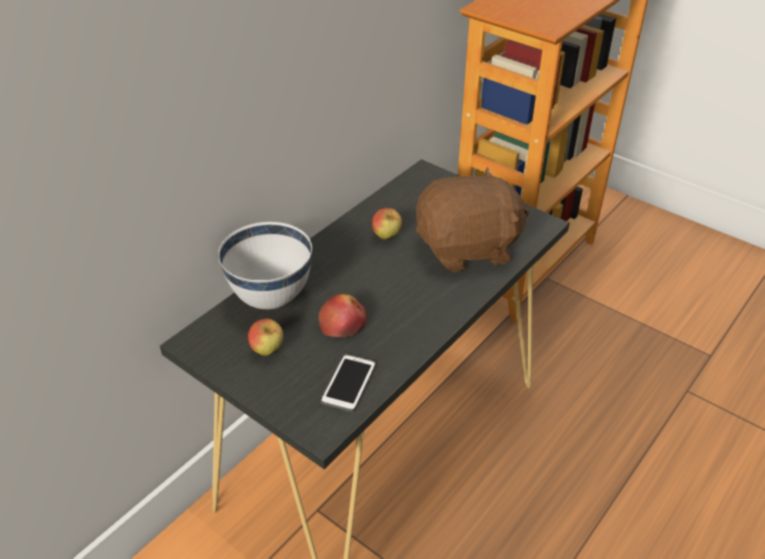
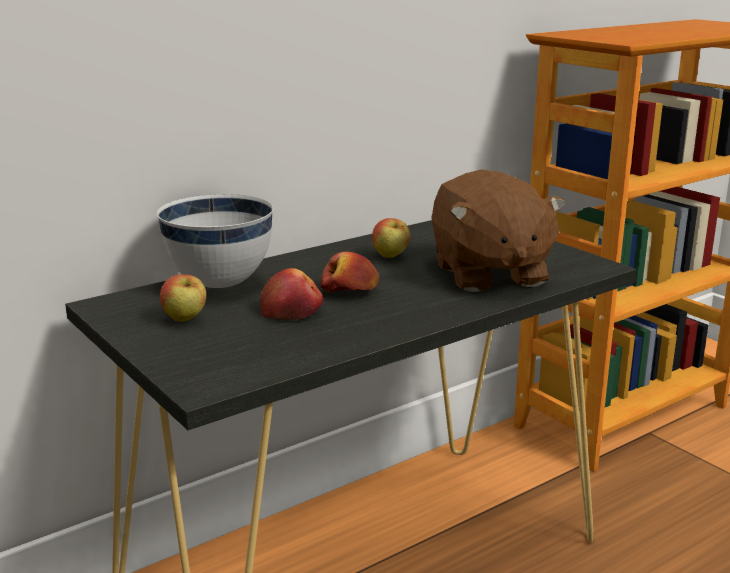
camera: 15 degrees right, 20 degrees down
(349, 383) = (265, 355): phone -> none
(375, 290) = (349, 291): none -> apple
(468, 249) = (488, 274): brown plush toy -> brown plush toy turned 75 degrees clockwise

